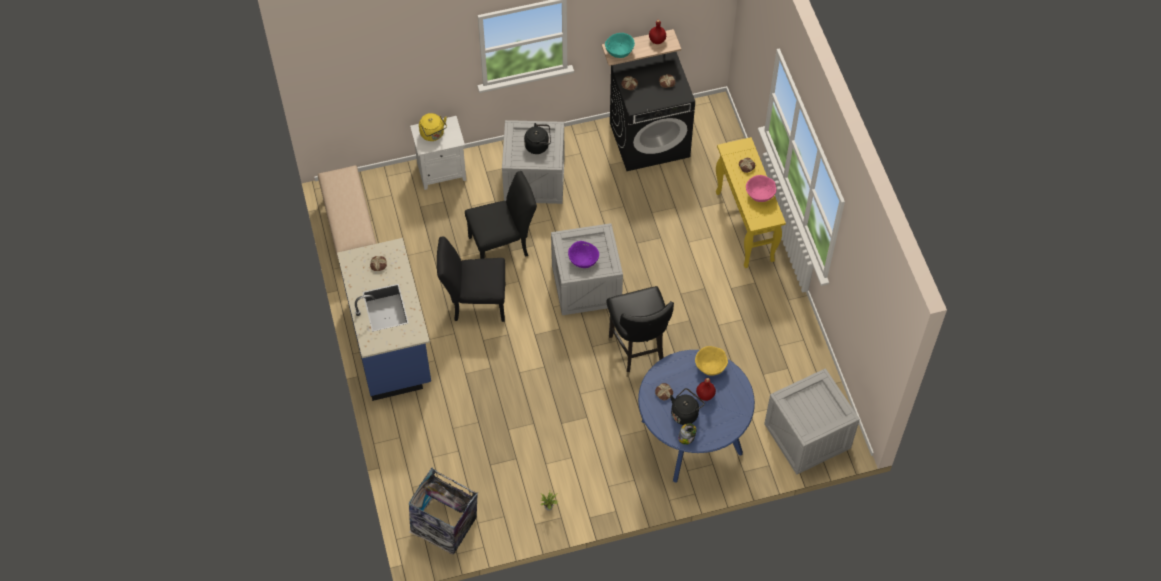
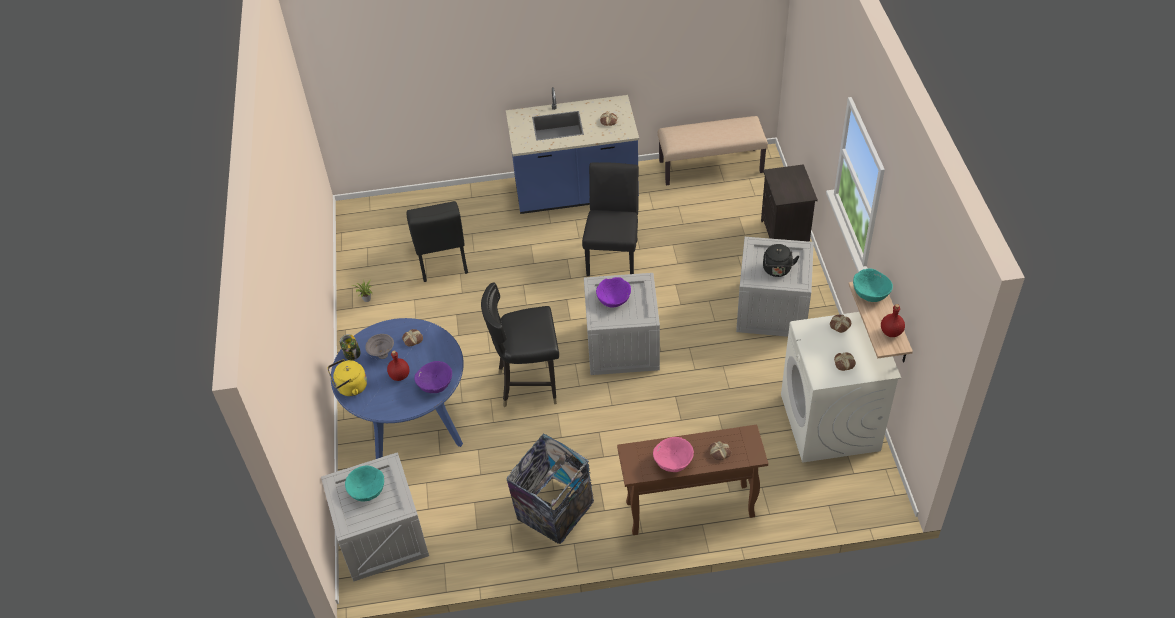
camera: 100 degrees right, 10 degrees down
(433, 134) = (790, 181): yellow kettle -> yellow kettle (350, 387)
(442, 170) = (785, 234): white nightstand -> black nightstand
(445, 526) = (371, 225): trash can -> trash can (554, 513)
(503, 245) = (683, 279): black chair -> black chair (442, 263)
(650, 139) = (830, 423): black washing machine -> white washing machine
(685, 413) = (382, 356): black kettle -> grey bowl
(710, 366) = (435, 384): yellow bowl -> purple bowl
(745, 227) = (689, 510): yellow console table -> brown console table
(808, 410) = (367, 491): none -> turquoise bowl

